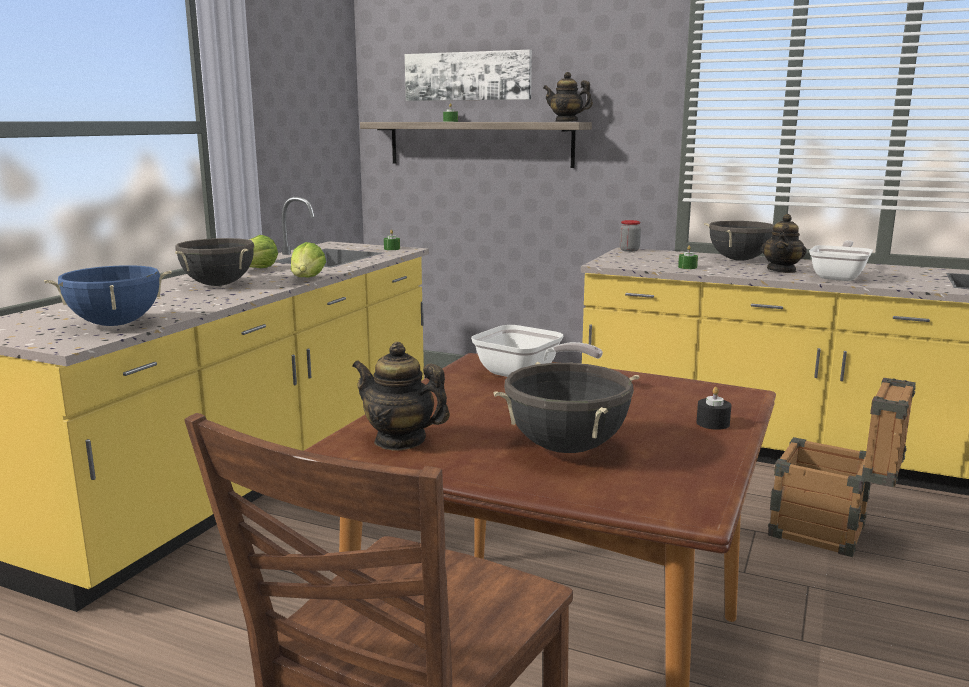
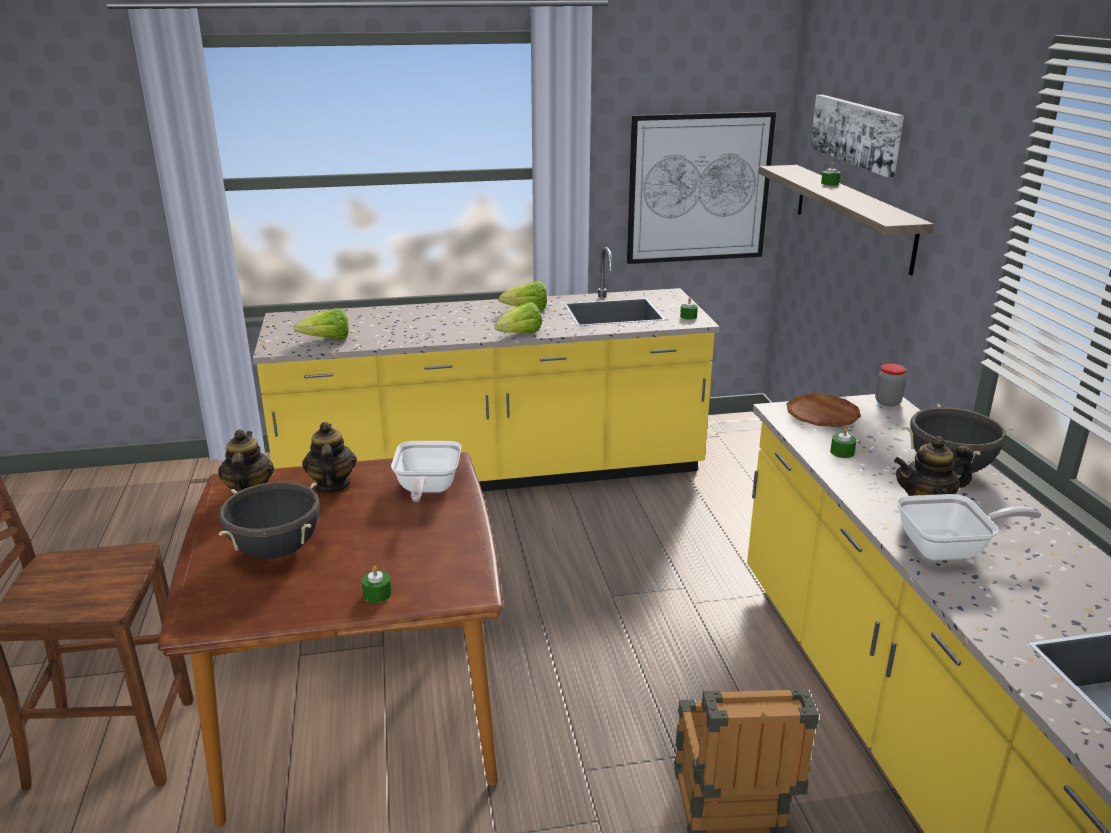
camera: 55 degrees right, 10 degrees up
(116, 324) = (328, 340): blue cooking pot -> lettuce
(218, 285) = (463, 320): black cooking pot -> none
(312, 146) = (698, 188): none -> picture
(566, 121) = (899, 218): teapot -> teapot (331, 485)
(627, 260) = (822, 416): none -> brown plate
(712, 423) = (377, 594): black candle -> green candle

